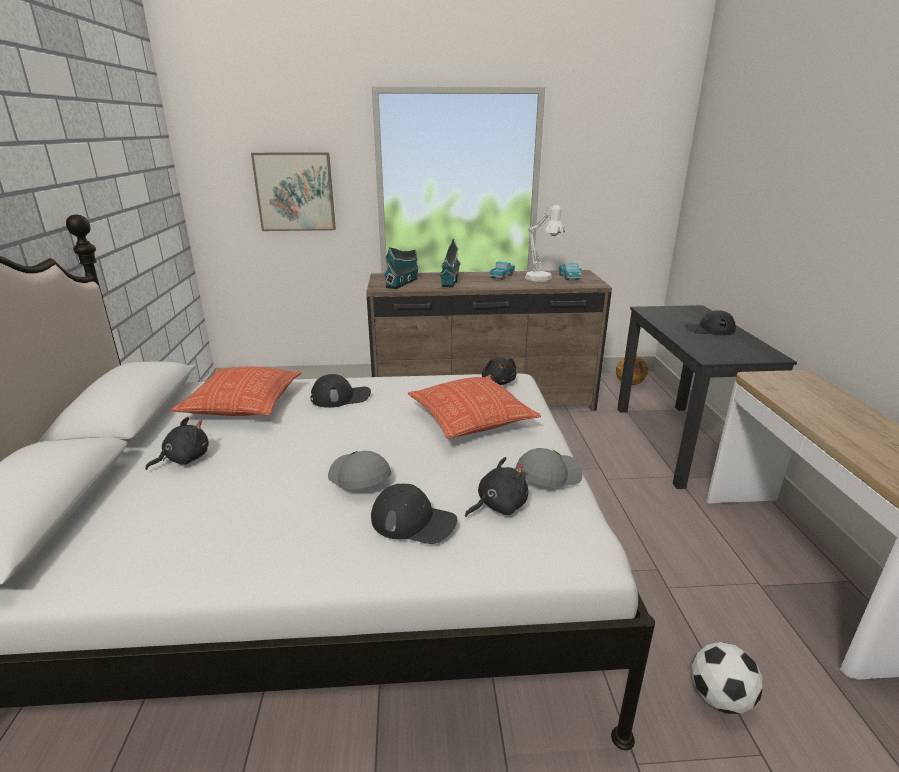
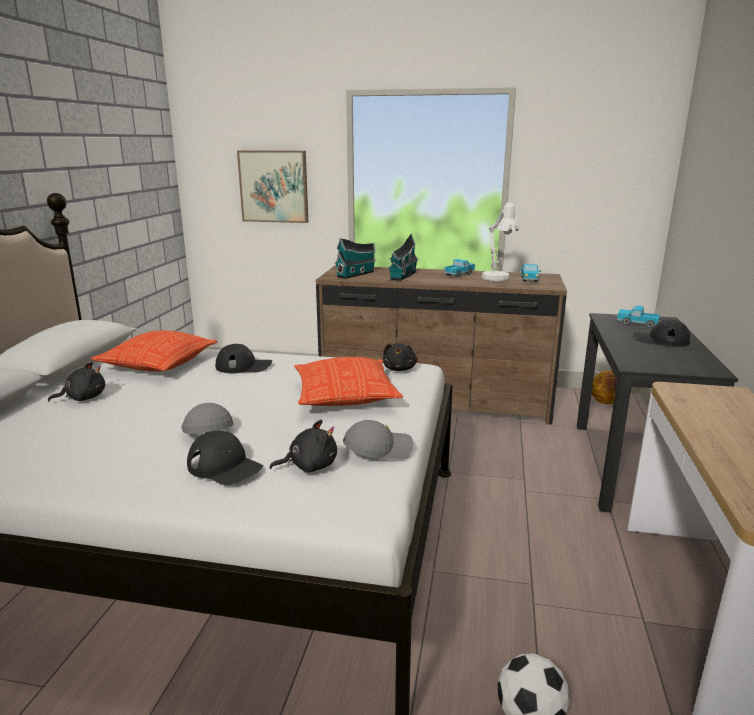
camera: 15 degrees right, 5 degrees down
(678, 315) = (636, 324): none -> toy truck

